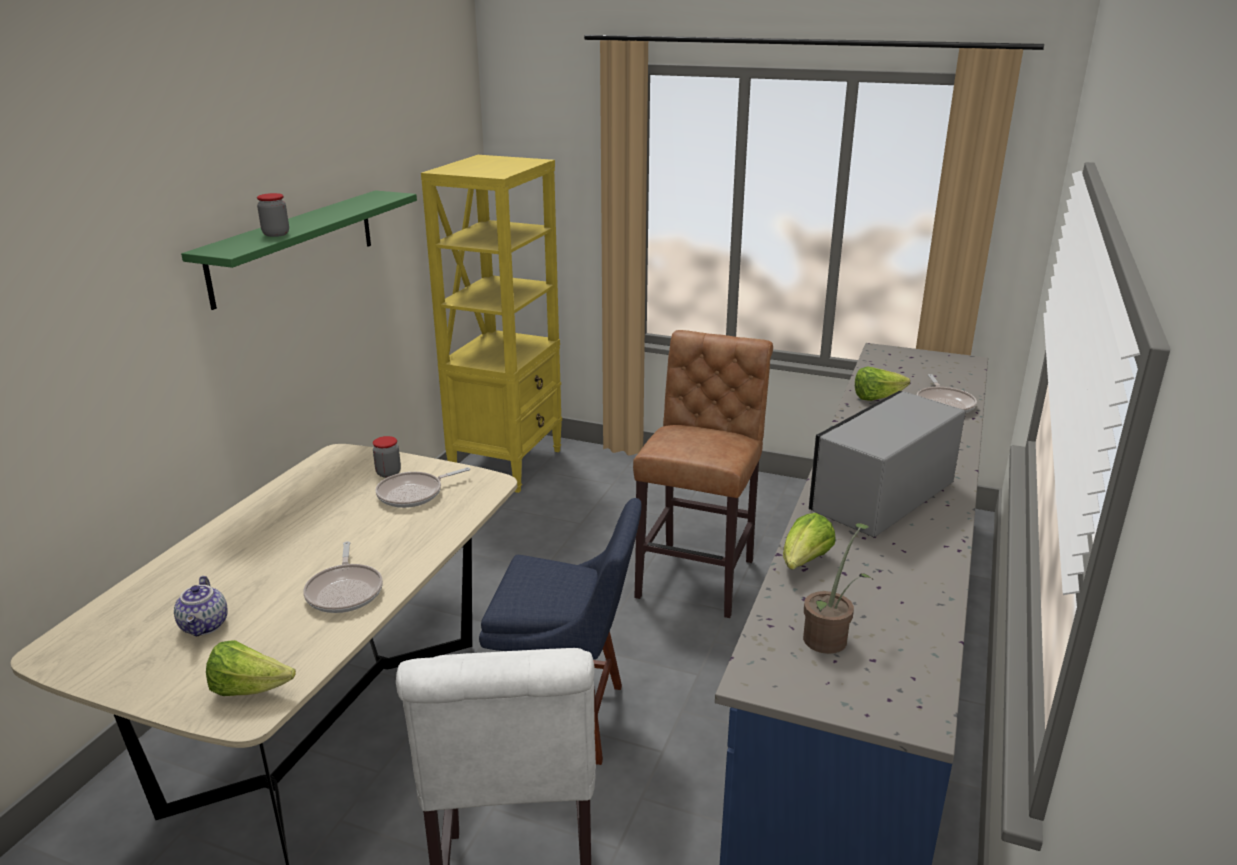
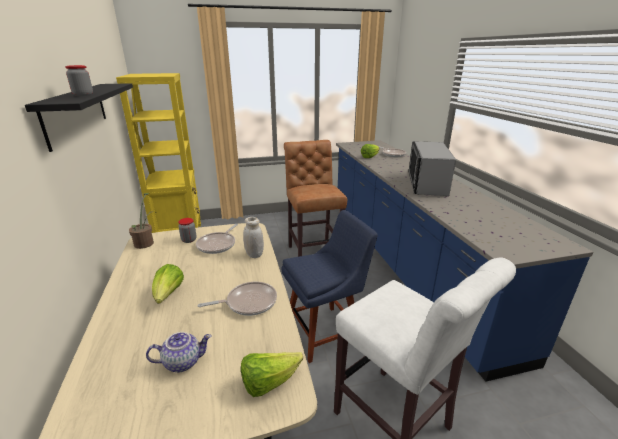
camera: 35 degrees left, 0 degrees up
(205, 626) = (183, 361): teapot -> teapot turned 60 degrees counterclockwise
(294, 246) = (77, 112): green shelf -> black shelf
(345, 591) = (248, 302): frying pan -> frying pan turned 60 degrees counterclockwise
(438, 527) = (254, 254): none -> white jar
(804, 563) = (443, 211): lettuce -> lettuce (168, 295)
(829, 637) = (496, 231): potted plant -> potted plant (146, 242)

